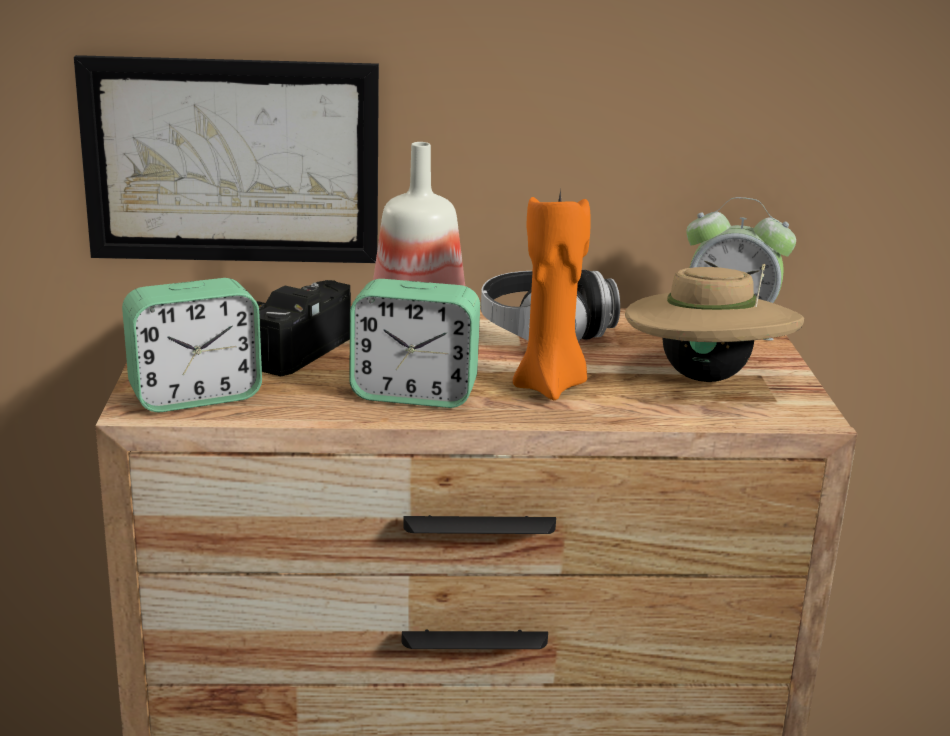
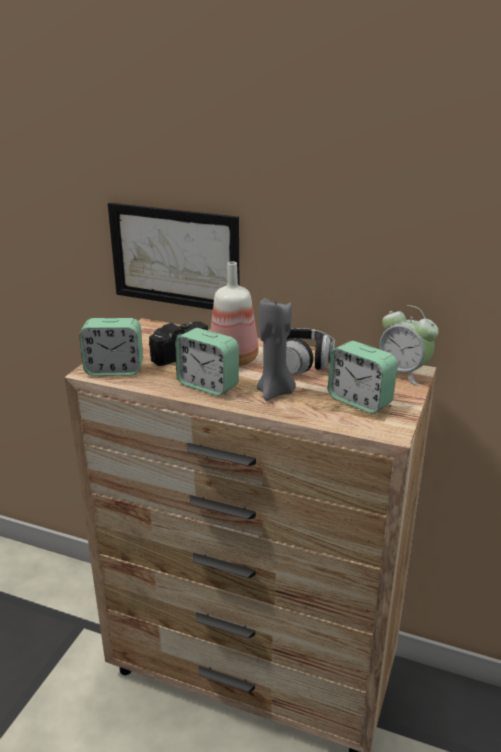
camera: 25 degrees right, 5 degrees up
(550, 387) = (275, 392): orange candle -> grey candle
(706, 377) = (359, 401): beige hat -> alarm clock

